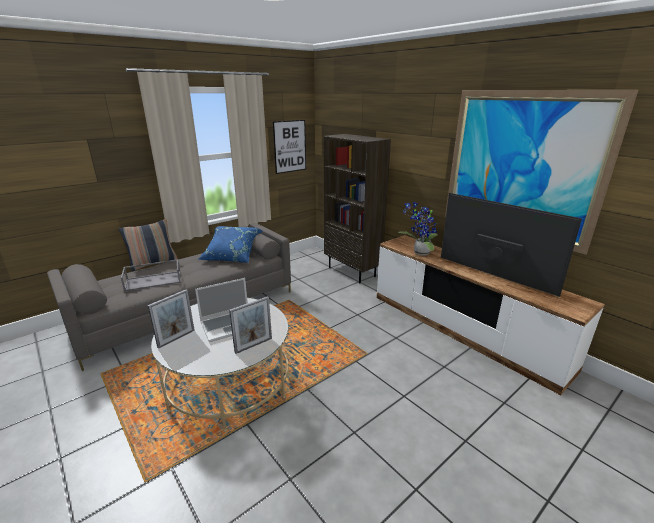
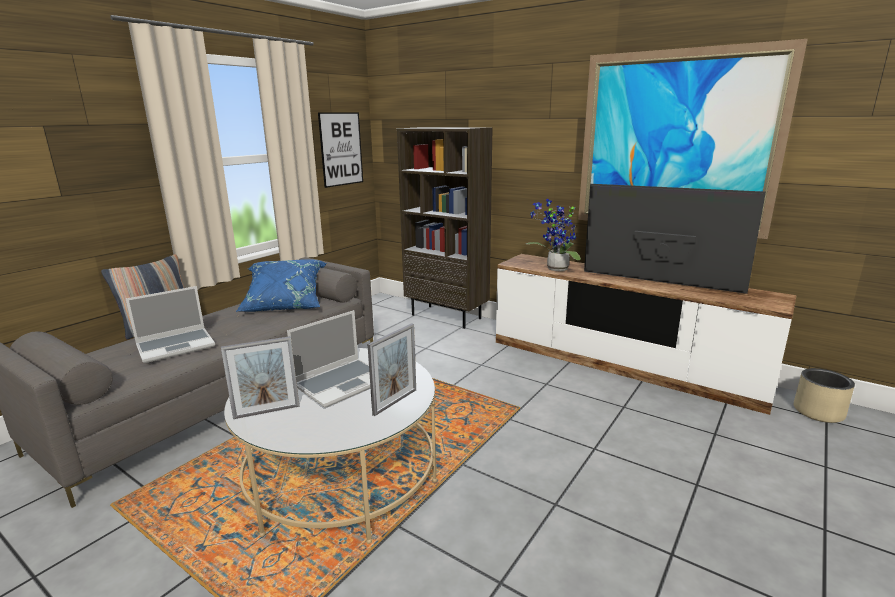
camera: 15 degrees left, 5 degrees down
(154, 280) = (177, 346): grey tray -> laptop
(176, 338) = (266, 412): picture frame -> picture frame turned 45 degrees clockwise
(606, 401) = (819, 412): none -> beige planter

